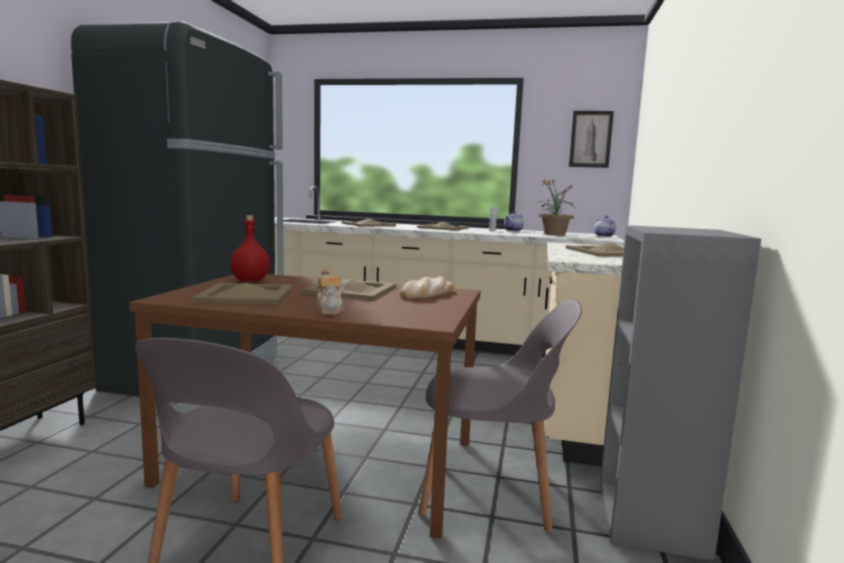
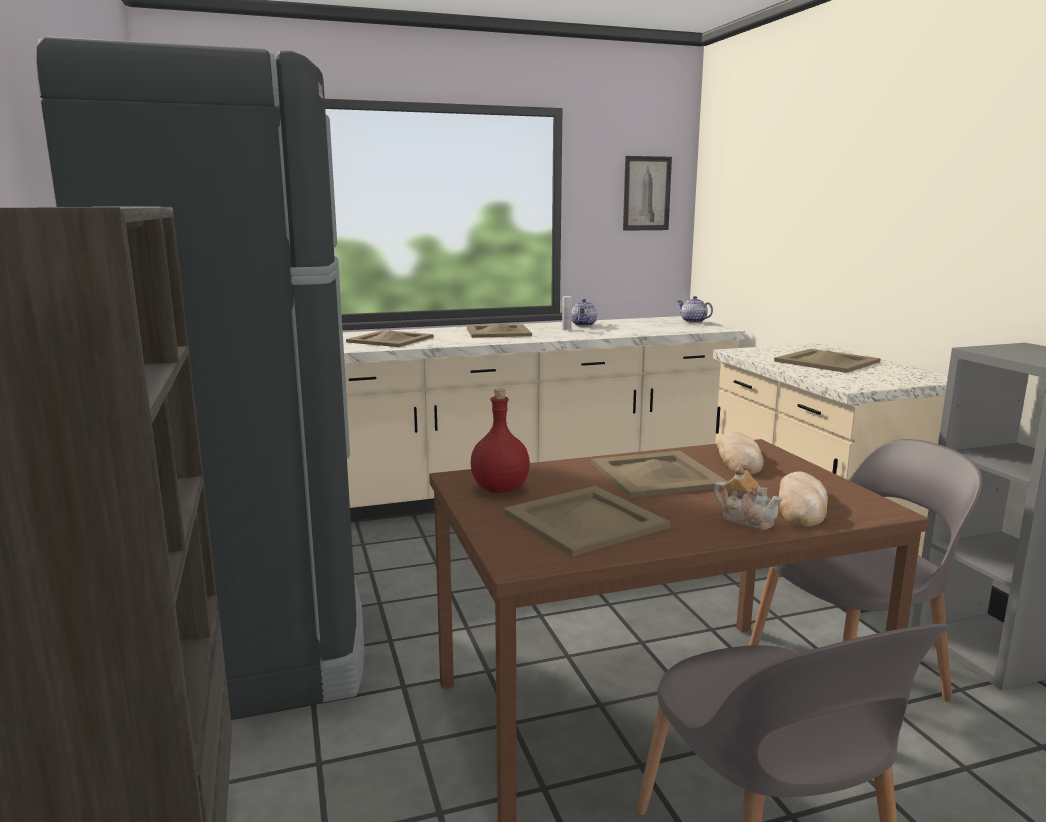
camera: 30 degrees left, 5 degrees up
(387, 312) = (802, 505): none -> bread
(554, 234) = (645, 326): potted plant -> none

